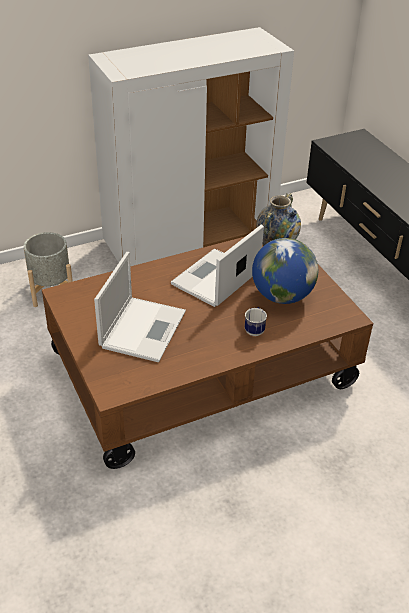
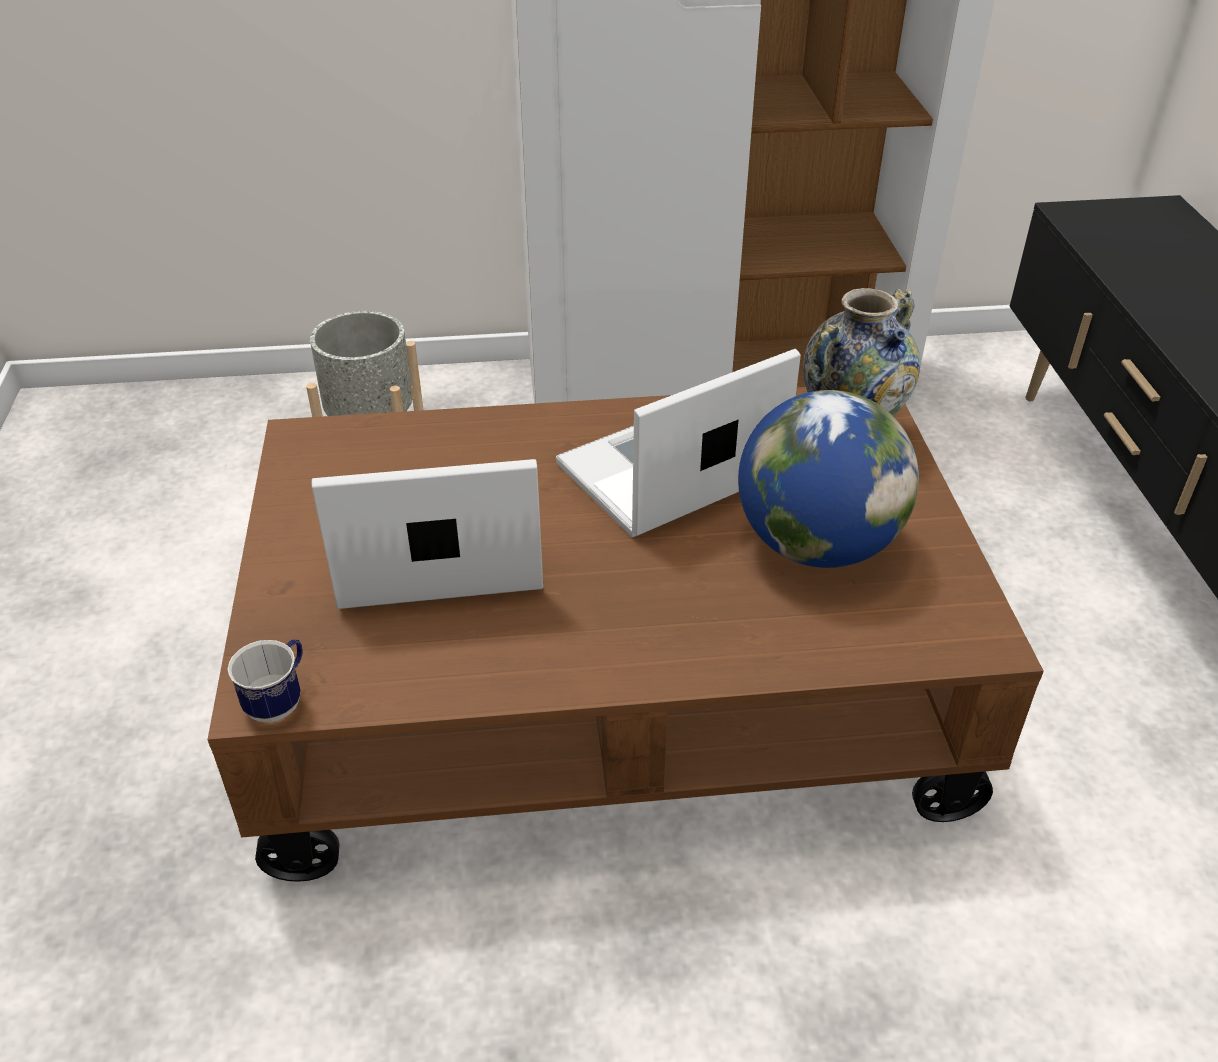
camera: 20 degrees right, 0 degrees up
(143, 328) = (434, 552): laptop -> laptop turned 135 degrees counterclockwise
(255, 329) = (706, 616): mug -> mug (280, 701)

